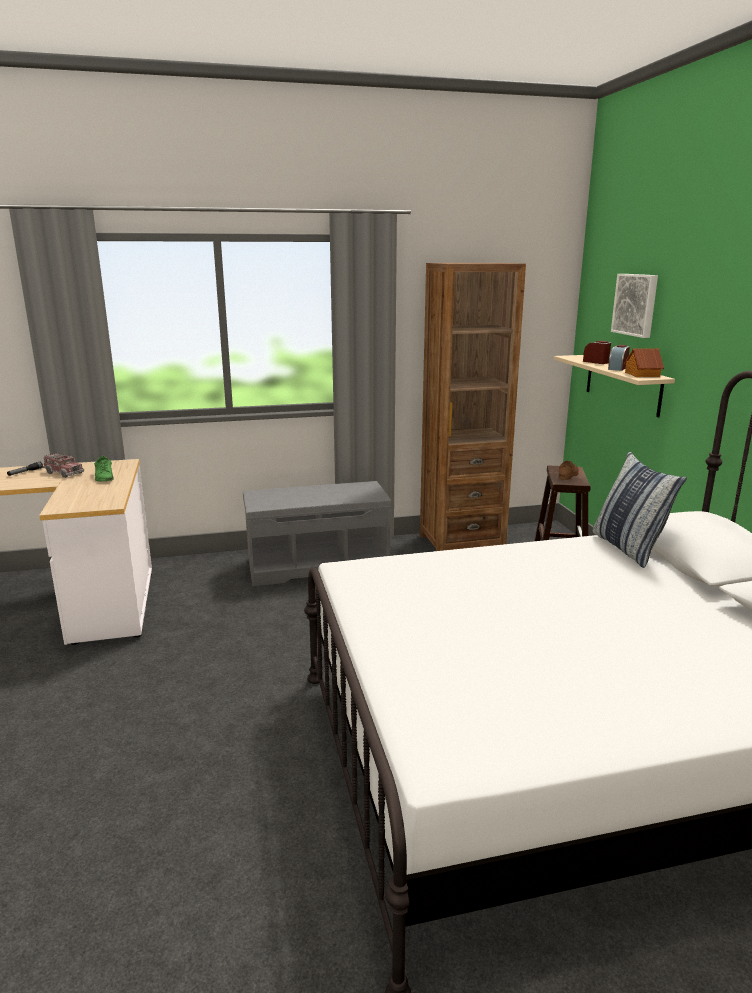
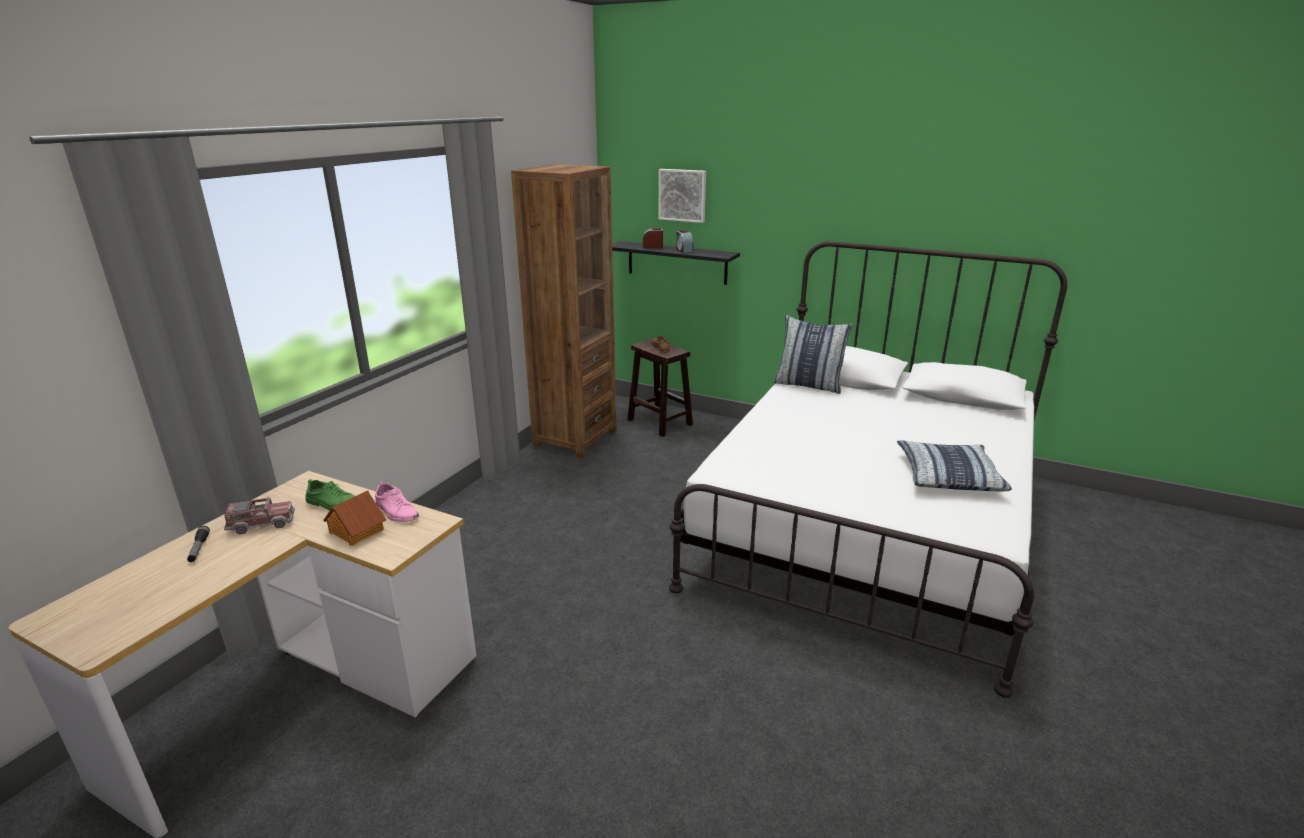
camera: 50 degrees left, 5 degrees up
(112, 491) = (396, 511): none -> pink shoe
(318, 565) = (500, 510): grey bench -> none
(553, 687) = (948, 476): none -> pillow
(622, 384) = (677, 262): beige shelf -> black shelf
(641, 374) = (714, 253): toy house -> toy house (356, 531)

